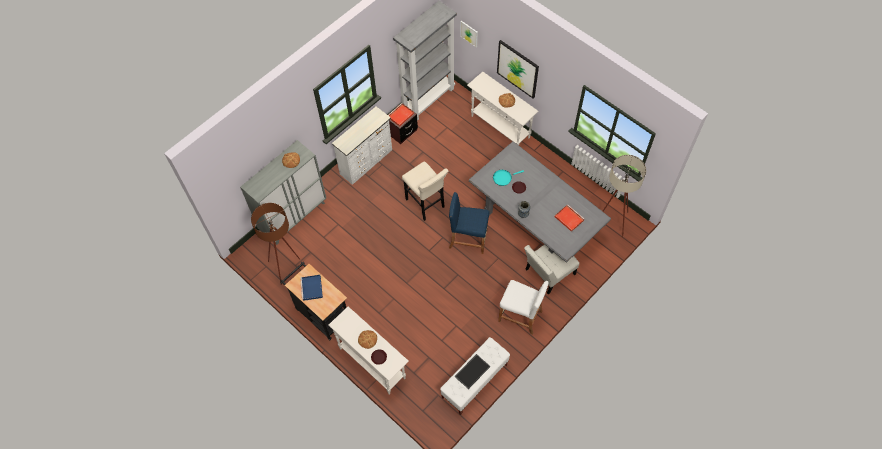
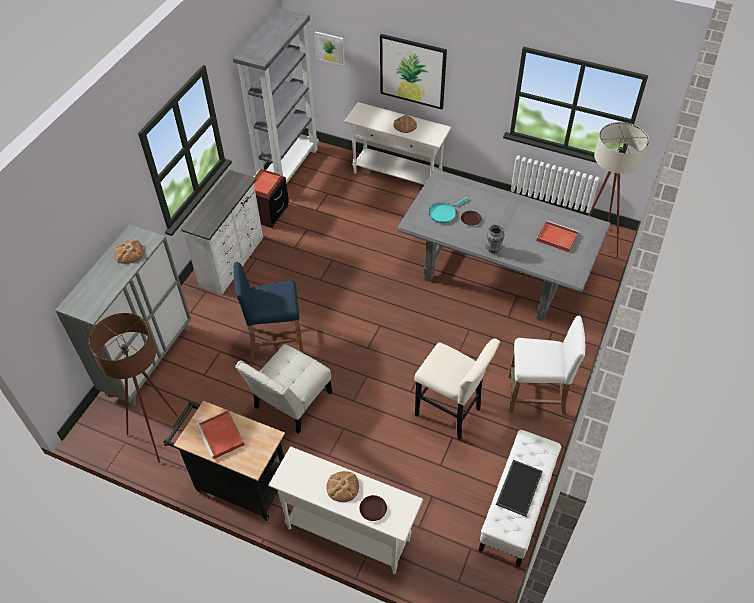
camera: 20 degrees left, 10 degrees down
(312, 288) = (222, 436): blue tray -> red tray
(426, 204) = (338, 291): beige stool -> beige stool (450, 414)
(468, 239) = (416, 318): blue stool -> blue stool (275, 339)
(548, 273) = (545, 329): white chair -> white chair (290, 403)

